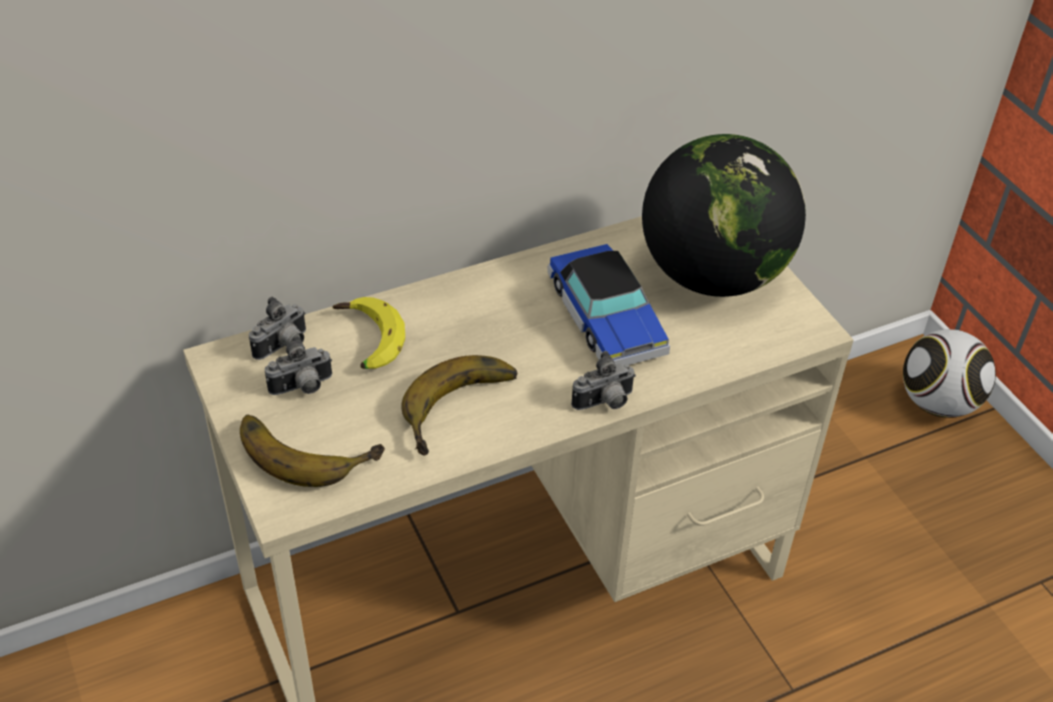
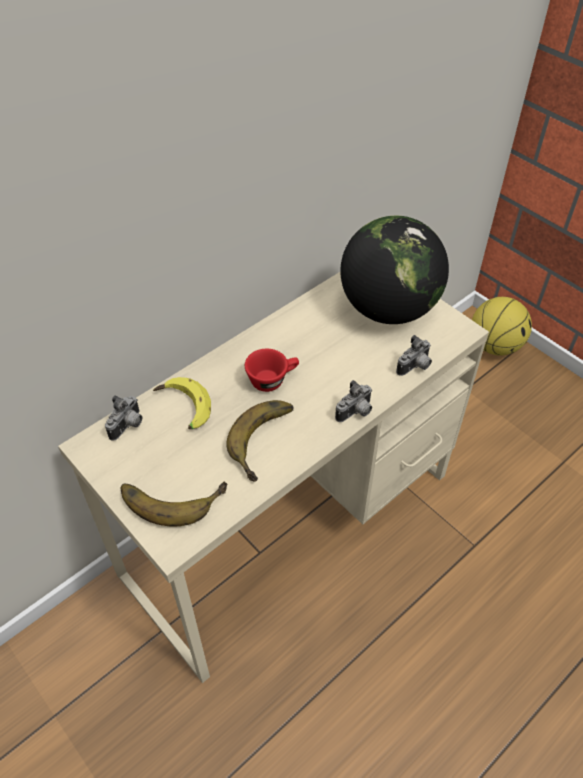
camera: 15 degrees left, 5 degrees up
(302, 388) = (152, 453): camera -> camera (415, 367)
(504, 332) = (272, 379): none -> red cup
(605, 318) = (333, 353): toy car -> none
(938, 403) = (495, 345): football -> basketball

